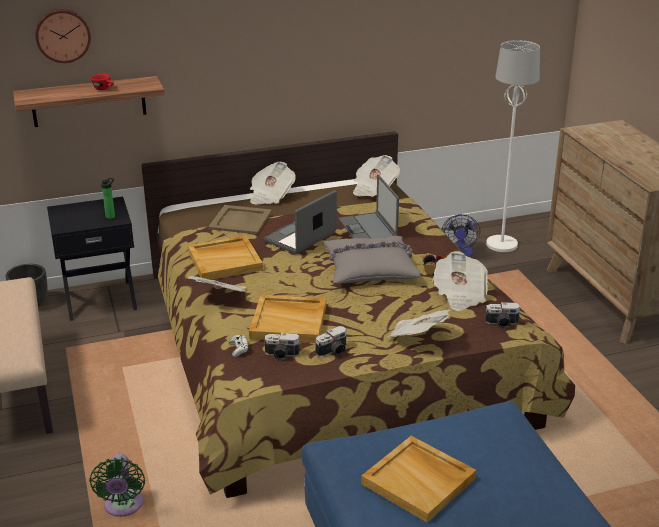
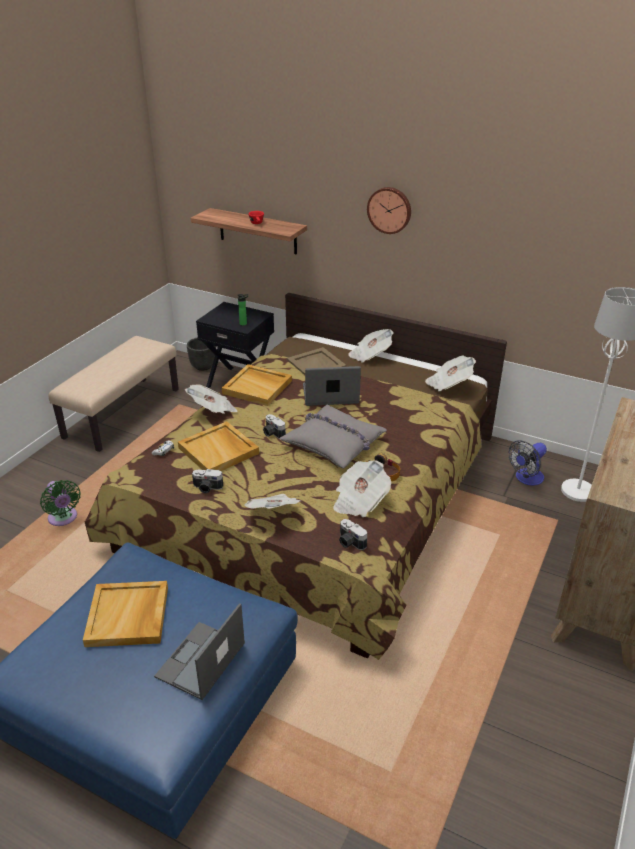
camera: 45 degrees right, 5 degrees up
(62, 35) = (243, 173): wall clock -> wall clock (389, 210)
(123, 507) = (63, 519): green fan -> green fan turned 75 degrees counterclockwise
(281, 355) = (176, 470): camera -> camera (272, 433)
(368, 229) = (387, 413): laptop -> laptop (200, 661)

